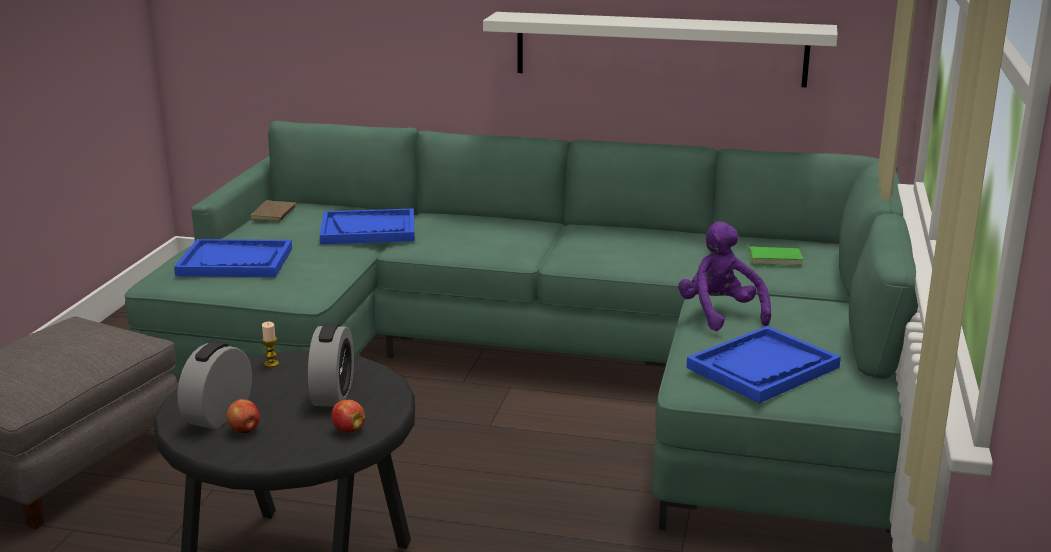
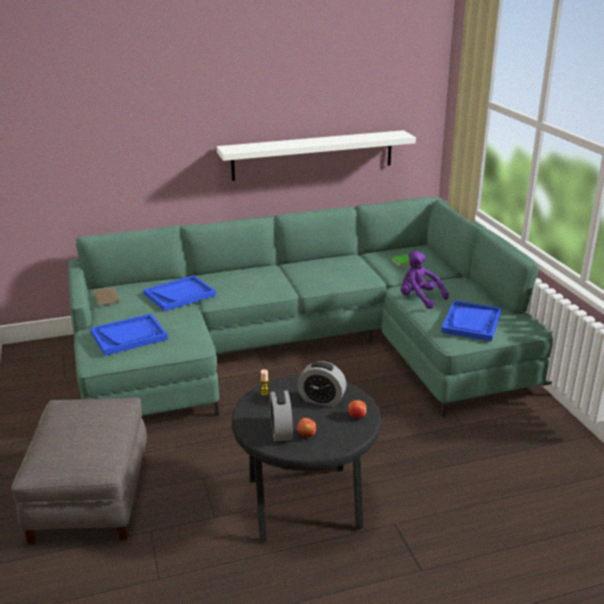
camera: 30 degrees left, 5 degrees up
(333, 394) = (321, 400): alarm clock -> alarm clock turned 135 degrees clockwise

